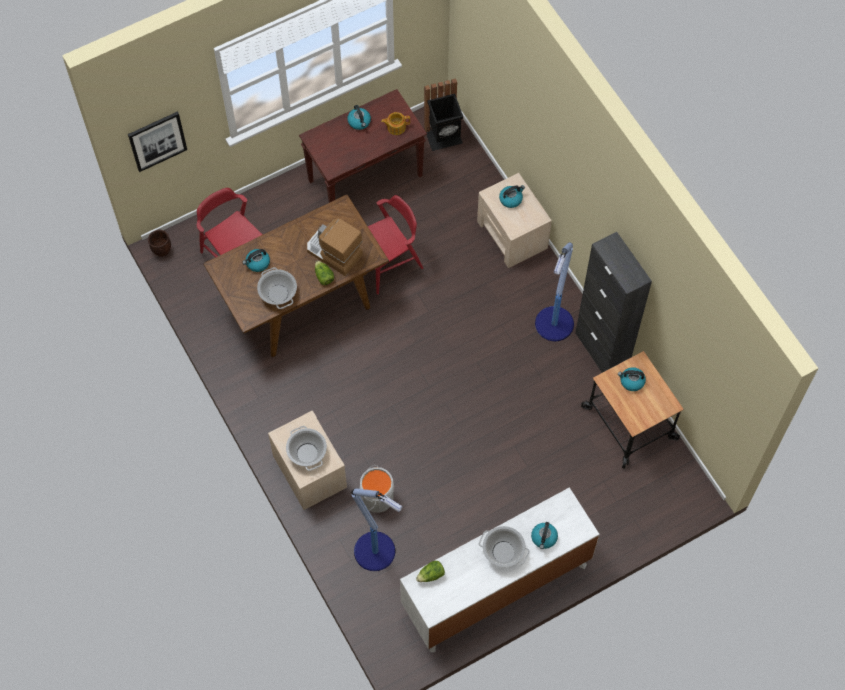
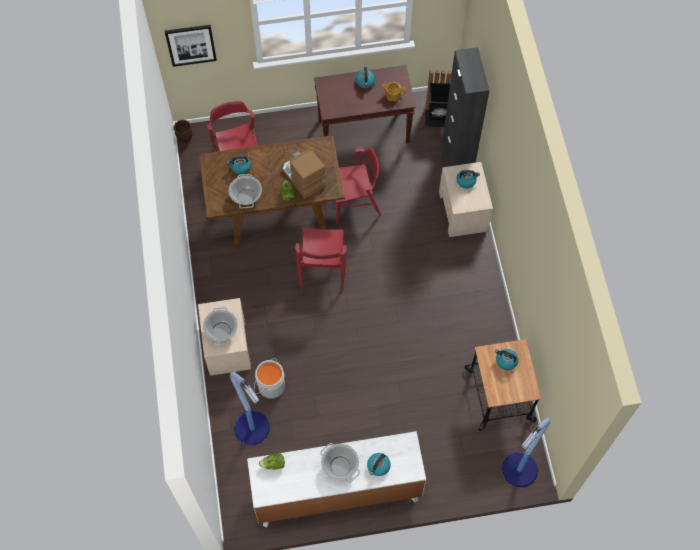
camera: 20 degrees right, 0 degrees up
(381, 349) = (322, 269): none -> red chair
(554, 325) = (468, 295): floor lamp -> floor lamp (518, 471)
(601, 350) = (499, 328): black cabinet -> black cabinet (457, 158)

